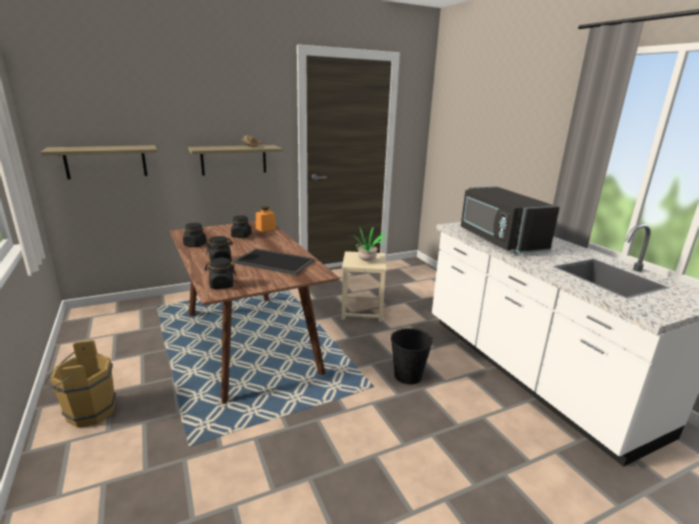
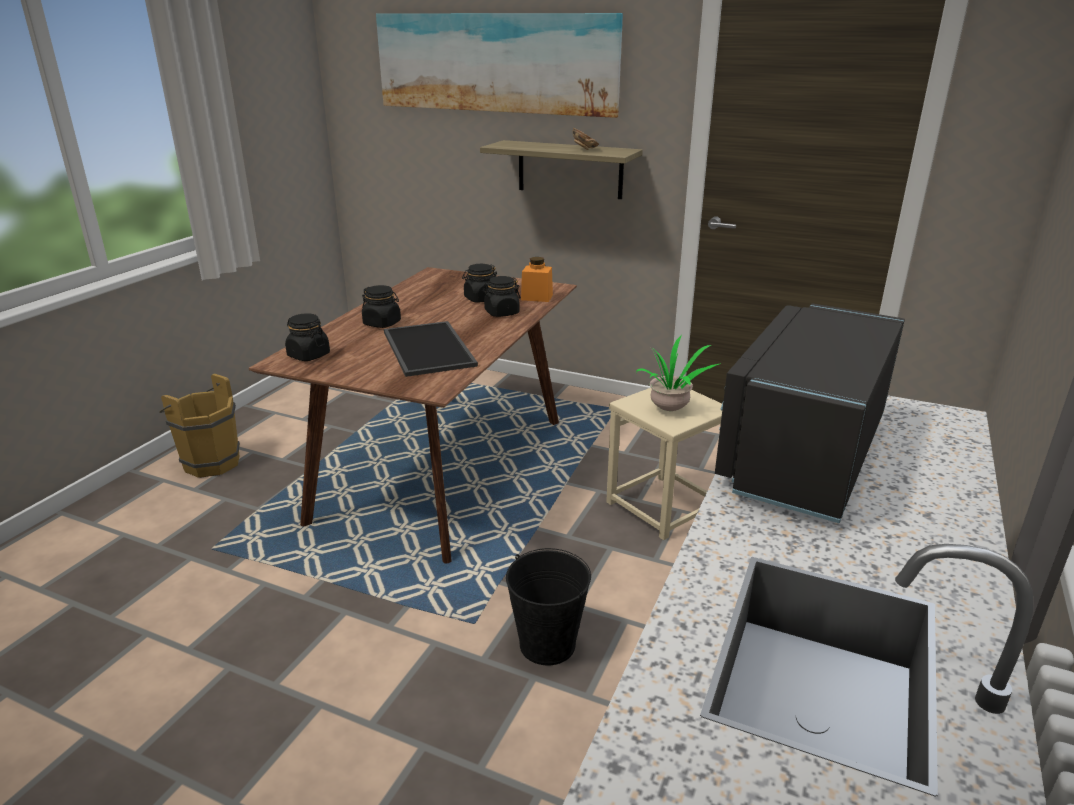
camera: 50 degrees right, 5 degrees up
(106, 162) = (402, 153): shelf -> none
(178, 100) = (495, 63): none -> picture
(195, 245) = (405, 294): black jar -> black jar (501, 313)

